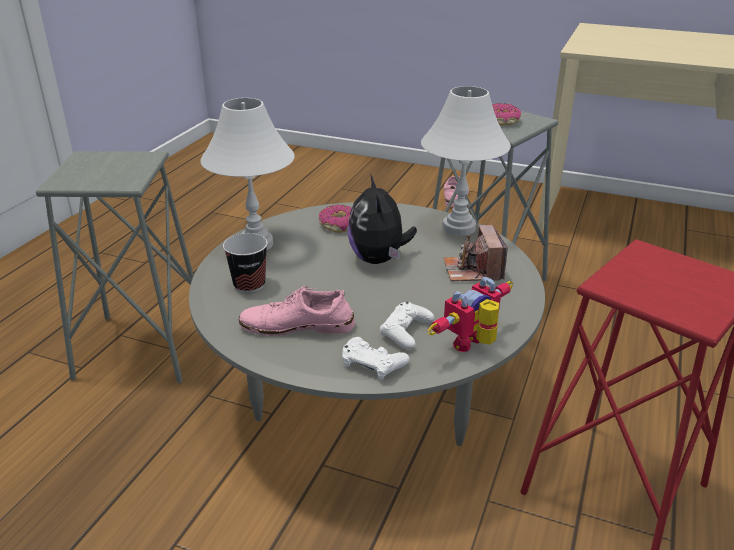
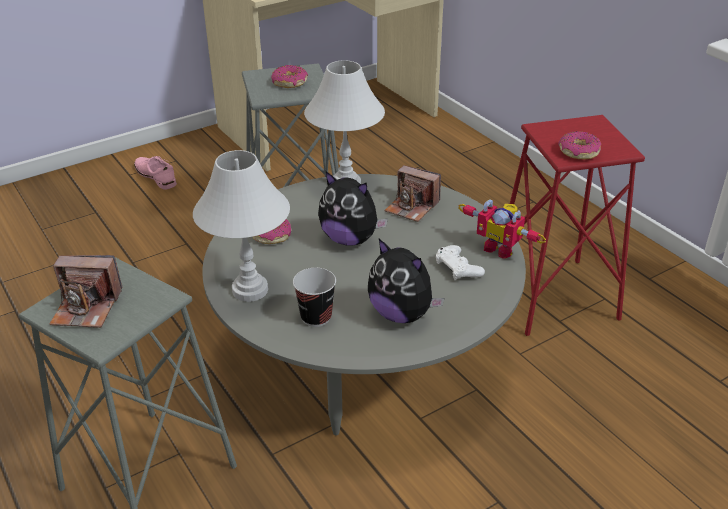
camera: 55 degrees left, 5 degrees up
(95, 165) = (87, 308): none -> camera
(297, 325) = (402, 314): pink shoe -> plush toy
(373, 363) = (482, 298): white game controller -> none
(474, 345) = (500, 248): toy robot -> toy robot turned 45 degrees counterclockwise
(636, 289) = (578, 152): none -> donut

